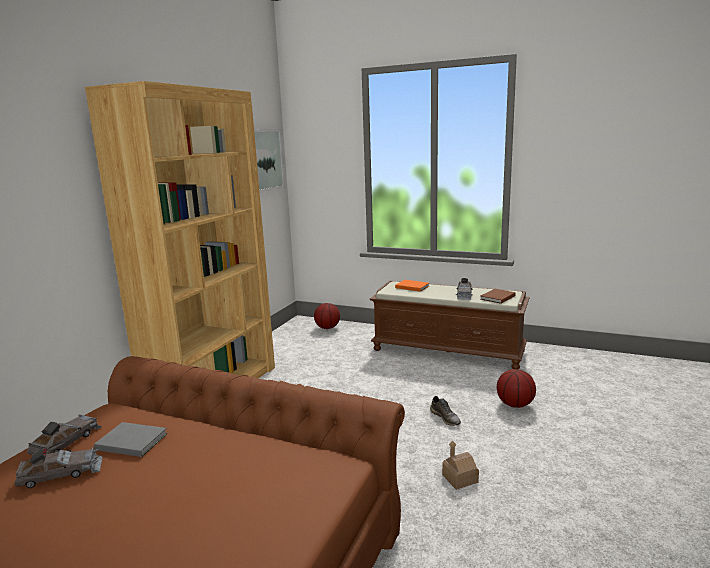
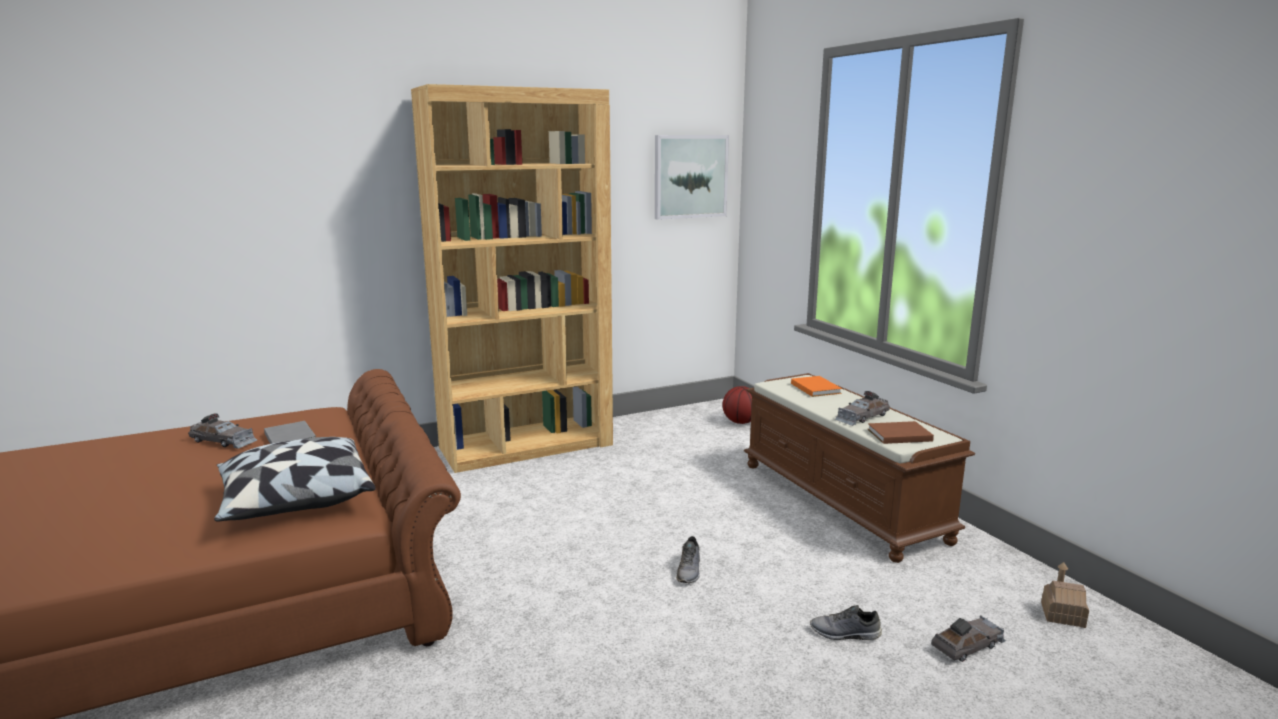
camera: 40 degrees right, 0 degrees up
(67, 442) = (265, 422): grey toy car -> grey toy car (968, 645)
(265, 479) = (295, 501): none -> pillow
(459, 478) = (588, 633): toy house -> toy house (1062, 615)
(515, 405) = (804, 599): basketball -> none
(556, 412) = (845, 634): none -> grey shoe

